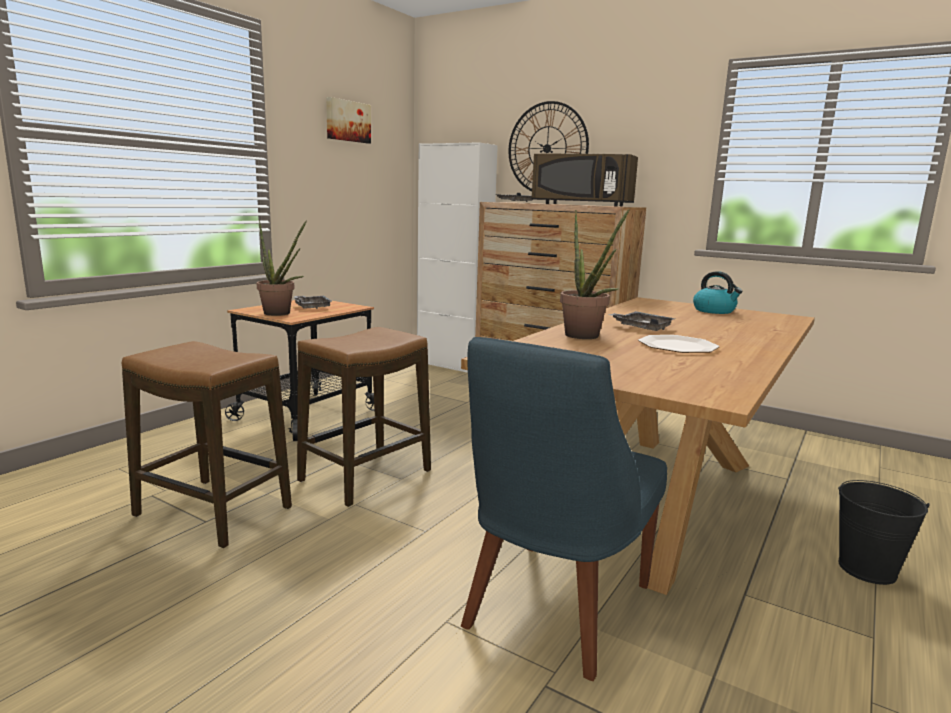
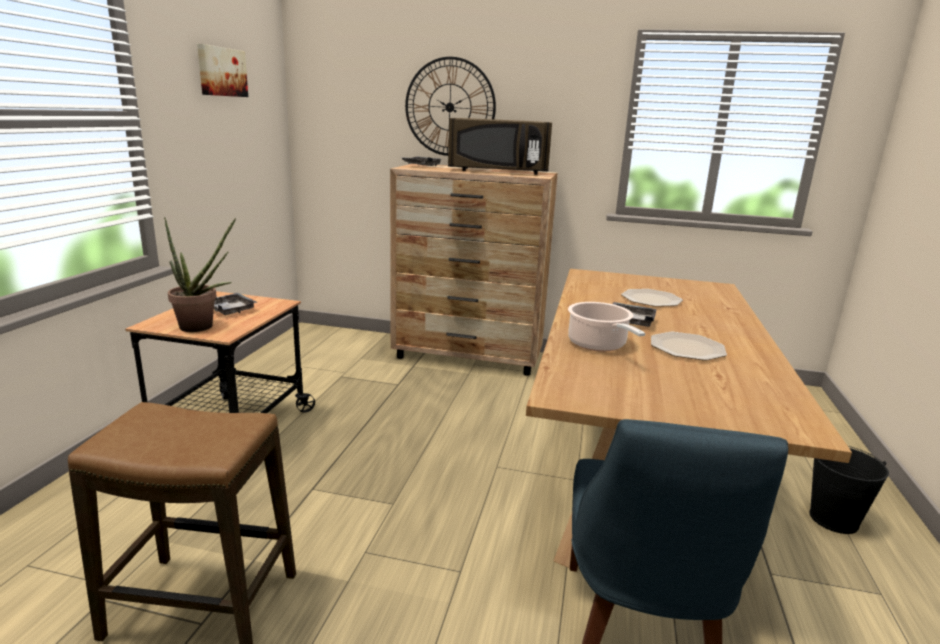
camera: 20 degrees left, 5 degrees up
(366, 476) = (352, 508): stool -> none
(452, 365) = (353, 336): white cabinet -> none
(586, 337) = (598, 345): potted plant -> cooking pot
(692, 319) = (651, 299): none -> plate
(714, 311) = (654, 284): kettle -> none

